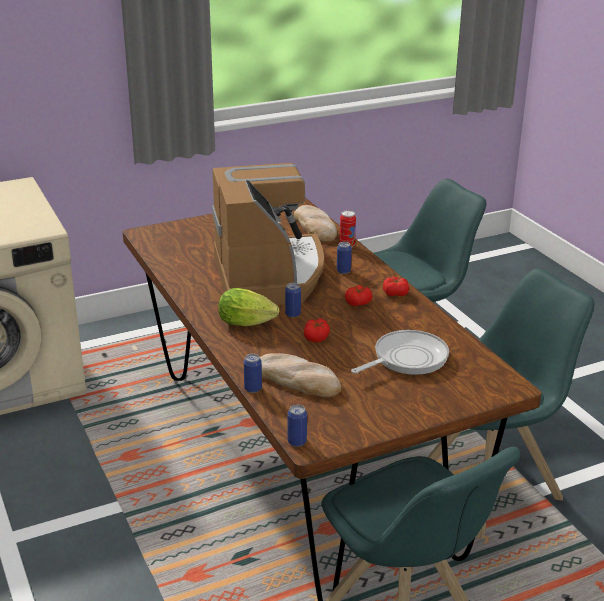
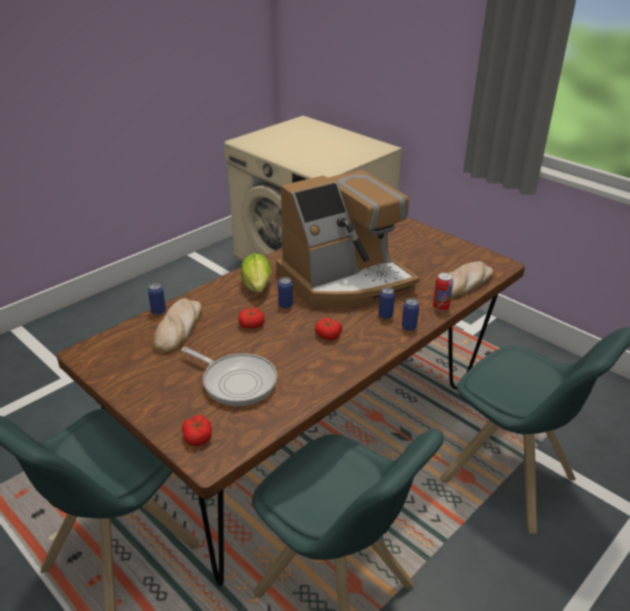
camera: 70 degrees right, 5 degrees up
(297, 441) = (87, 346): can -> can (409, 327)
(395, 293) = (361, 354): tomato -> tomato (198, 437)

